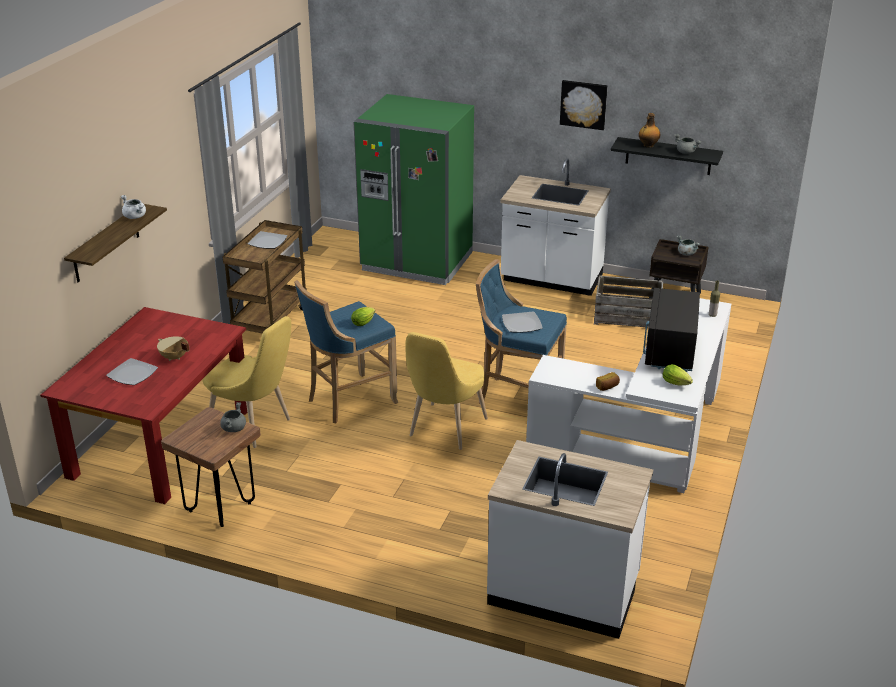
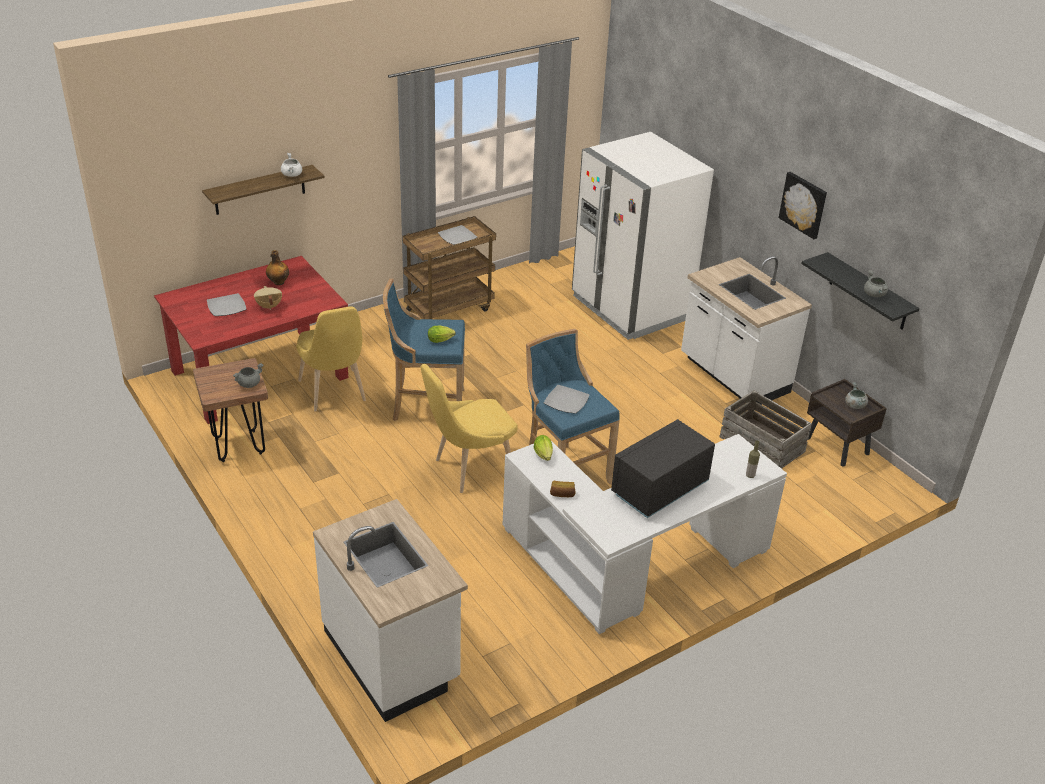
camera: 35 degrees right, 5 degrees up
(417, 262) = (630, 308): green fridge -> white fridge
(648, 146) = (844, 272): bottle -> bottle (278, 282)
(677, 384) = (621, 523): lettuce -> lettuce (544, 456)

